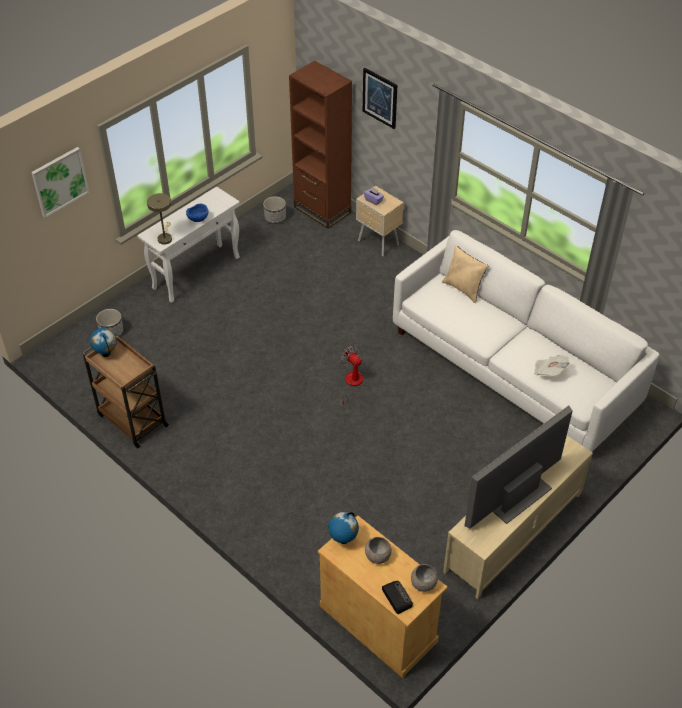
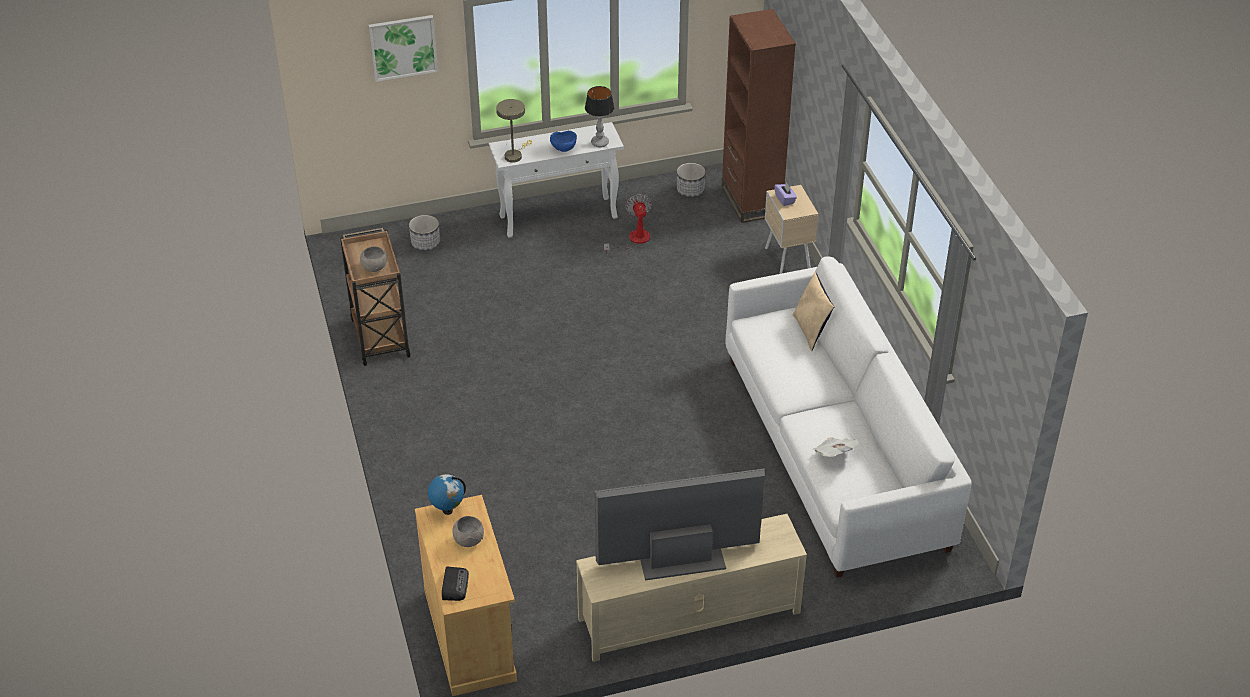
camera: 30 degrees right, 5 degrees down
(106, 354) = (365, 246): globe -> none
(220, 205) = (600, 142): none -> table lamp
(352, 384) = (635, 394): fan -> fan (633, 241)
(380, 98) = (815, 72): picture -> none
(423, 584) = (492, 586): grey bowl -> grey bowl (374, 267)

